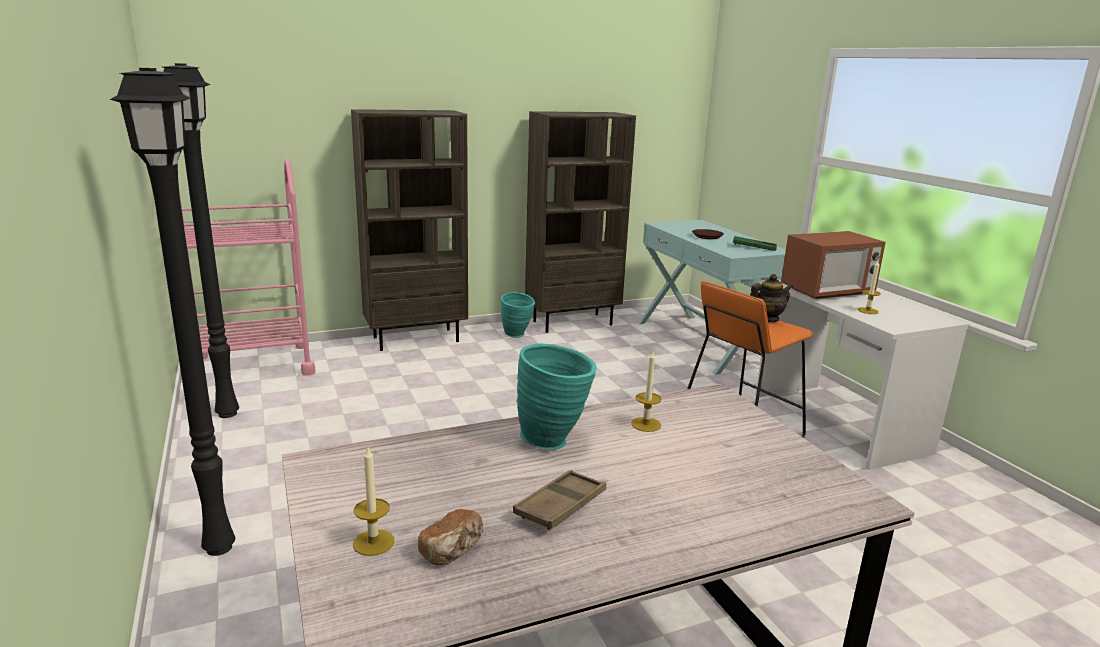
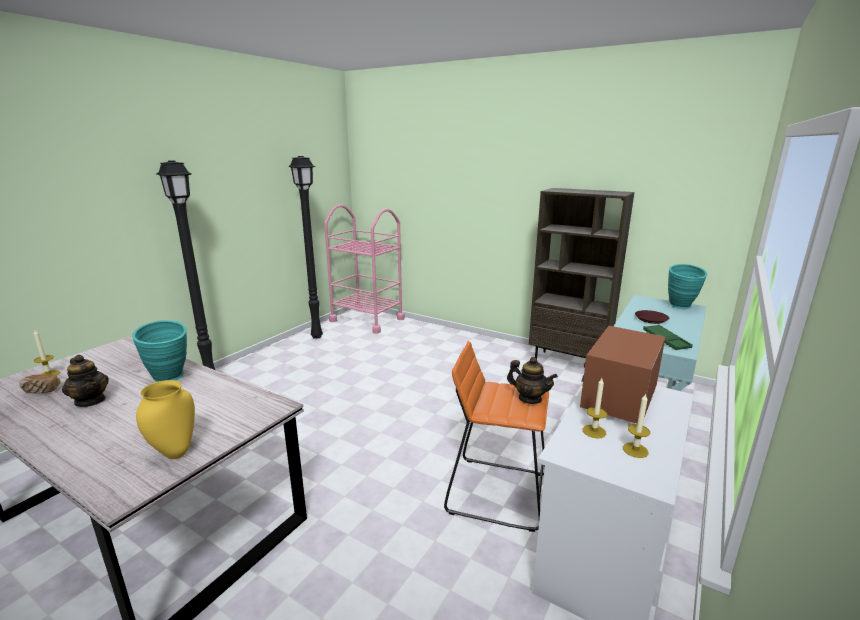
camera: 55 degrees right, 0 degrees up
(416, 339) = (455, 335): brown bookcase -> none
(517, 336) = (512, 356): turquoise vase -> turquoise vase (681, 307)
(560, 505) = (91, 401): brown tray -> teapot
(646, 424) = (209, 396): candle -> candle (635, 450)
(788, 461) = (176, 454): none -> yellow vase
(827, 291) = (618, 400): microwave -> microwave turned 90 degrees clockwise

